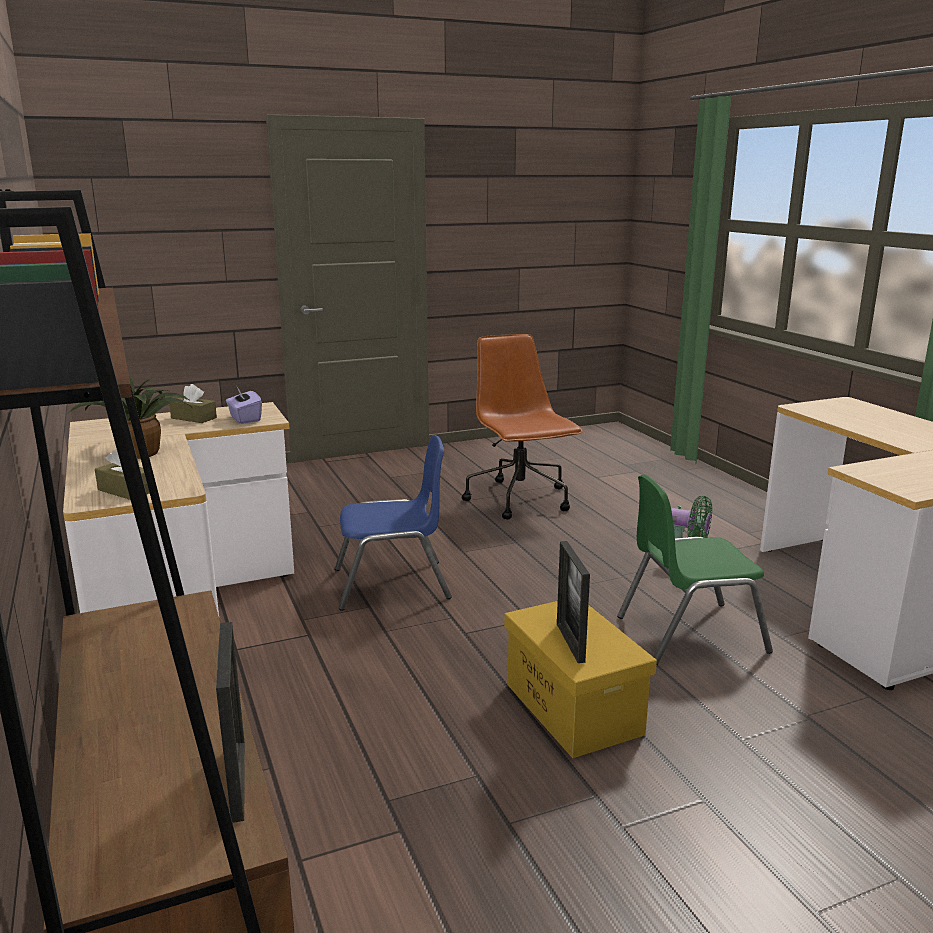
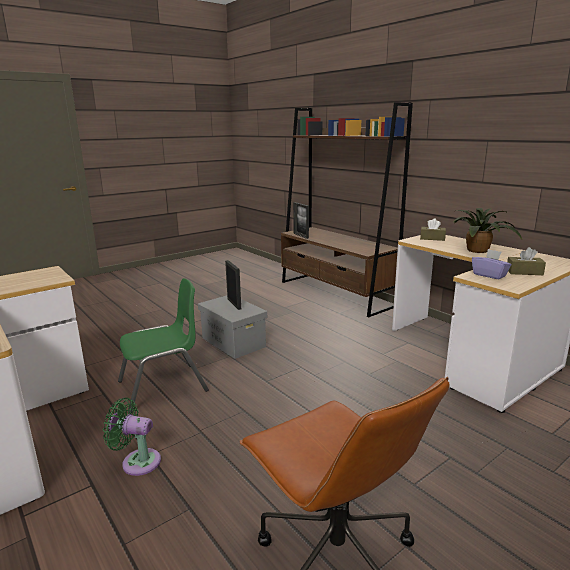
camera: 165 degrees right, 0 degrees up
(392, 585) = (371, 392): blue chair -> none
(571, 708) = (234, 342): yellow storage box -> grey storage box

